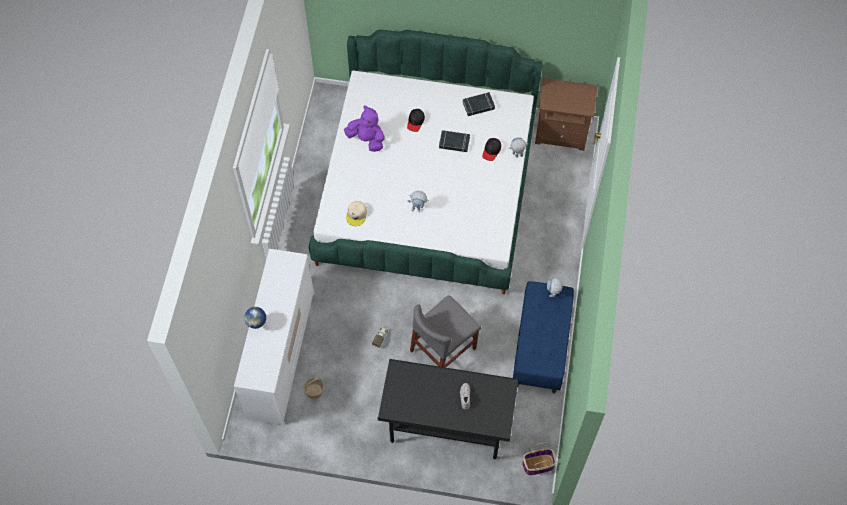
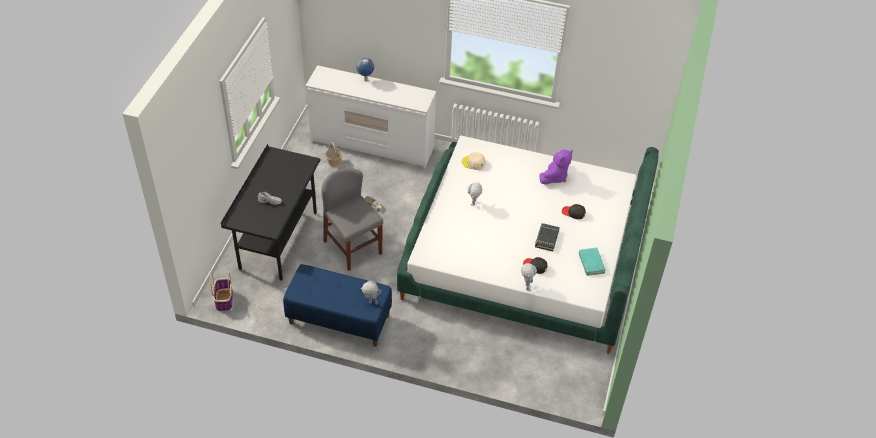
camera: 95 degrees right, 15 degrees down
(478, 106) = (591, 263): black book -> turquoise book
(561, 133) = (587, 377): brown nightstand -> none

